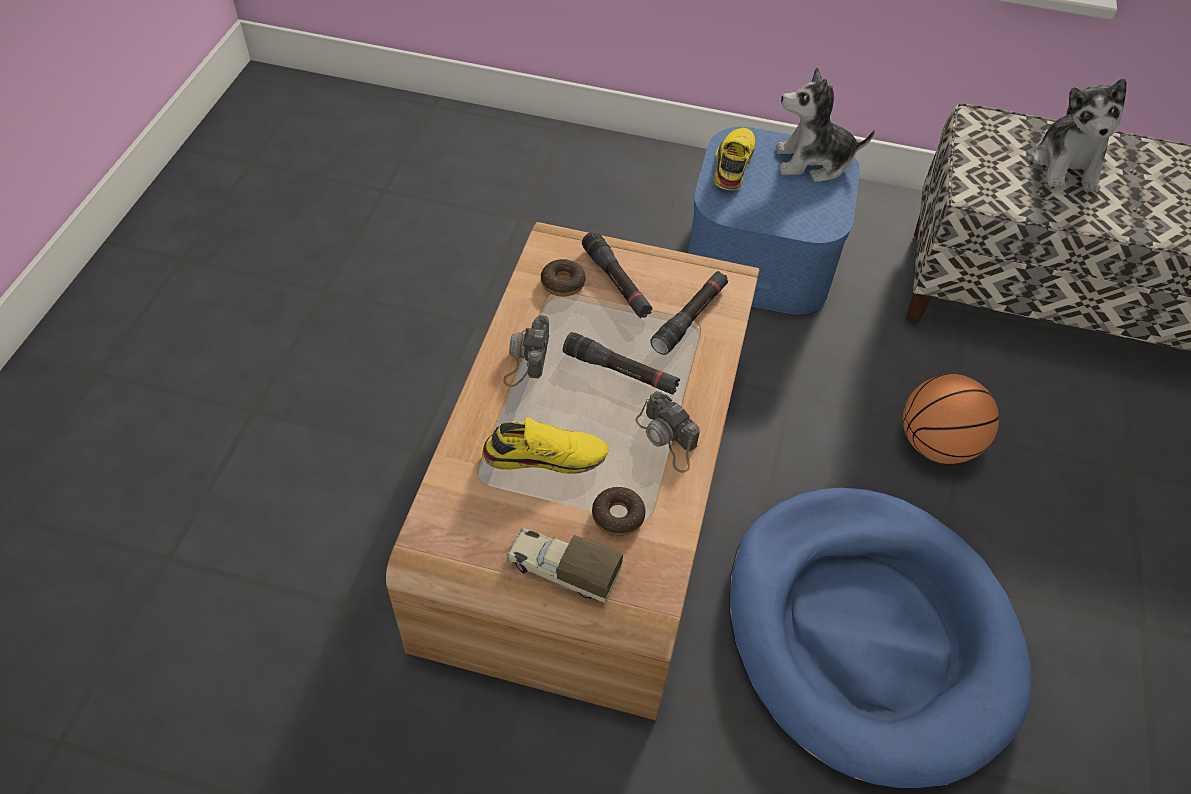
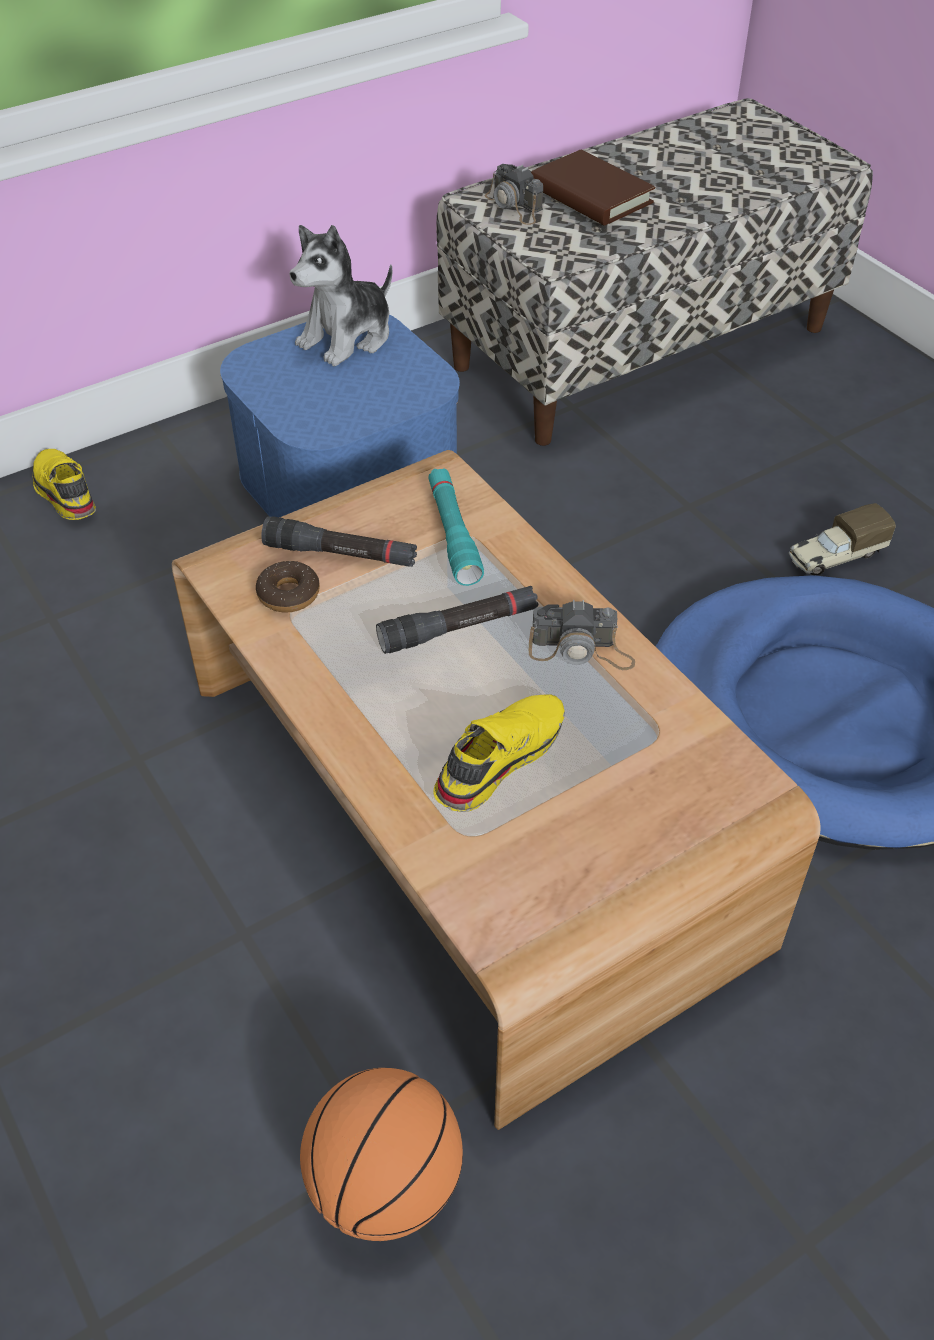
camera: 45 degrees left, 5 degrees down
(526, 358) = (353, 689): camera -> camera (515, 206)
(561, 570) = (657, 841): toy truck -> toy truck (834, 556)
(618, 516) = (634, 751): donut -> none
(690, 318) = (453, 534): black flashlight -> turquoise flashlight
(731, 165) = (275, 388): yellow shoe -> yellow shoe (63, 493)
(936, 444) = (688, 528): basketball -> basketball (385, 1183)
(1066, 165) = (590, 195): plush toy -> brown book

